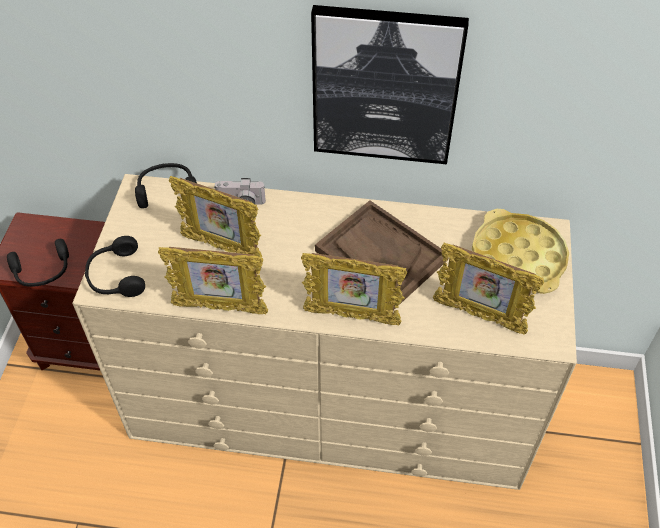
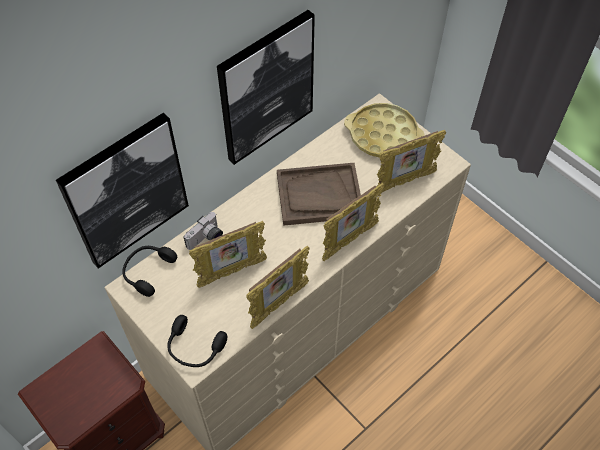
camera: 50 degrees left, 5 degrees up
(43, 272) = (98, 405): black headphones -> none
(171, 82) = (126, 191): none -> picture

